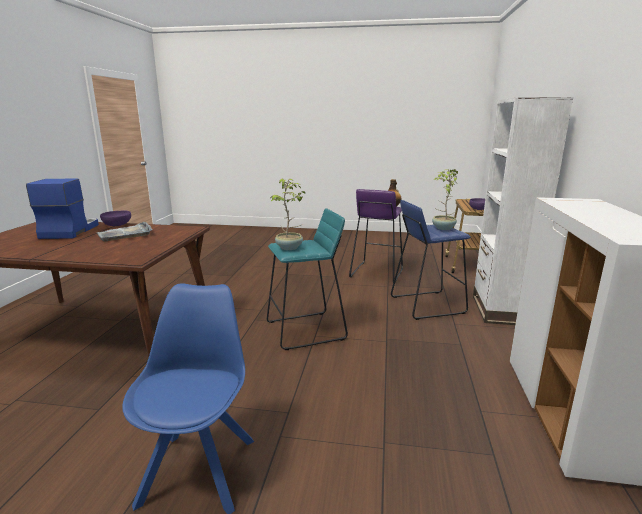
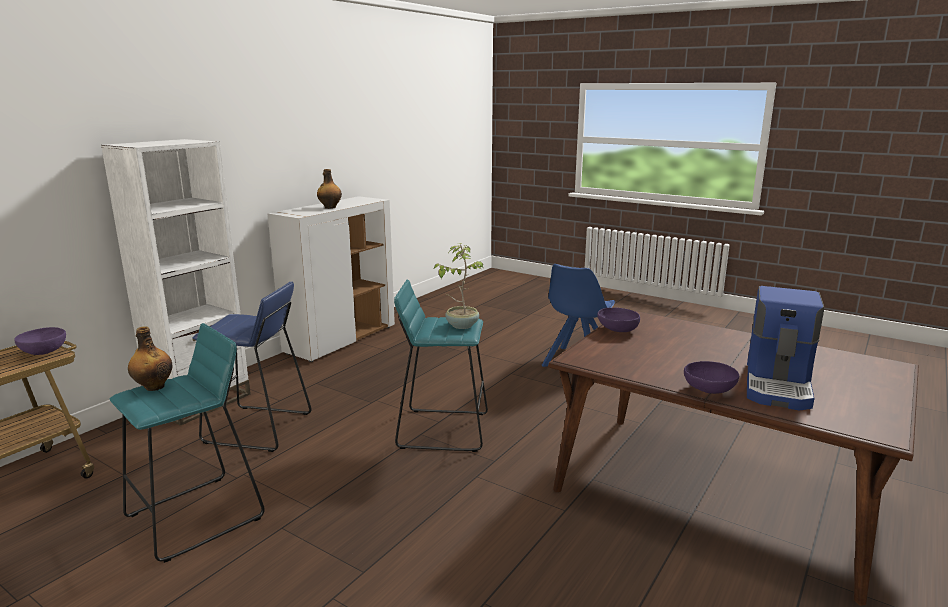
camera: 155 degrees left, 0 degrees up
(125, 234) = (675, 361): grey tray -> none
(158, 246) = (617, 330): none -> purple bowl
(376, 273) = (197, 516): purple stool -> turquoise stool
(442, 228) = (230, 324): potted plant -> none
(589, 212) = (330, 207): none -> bottle

